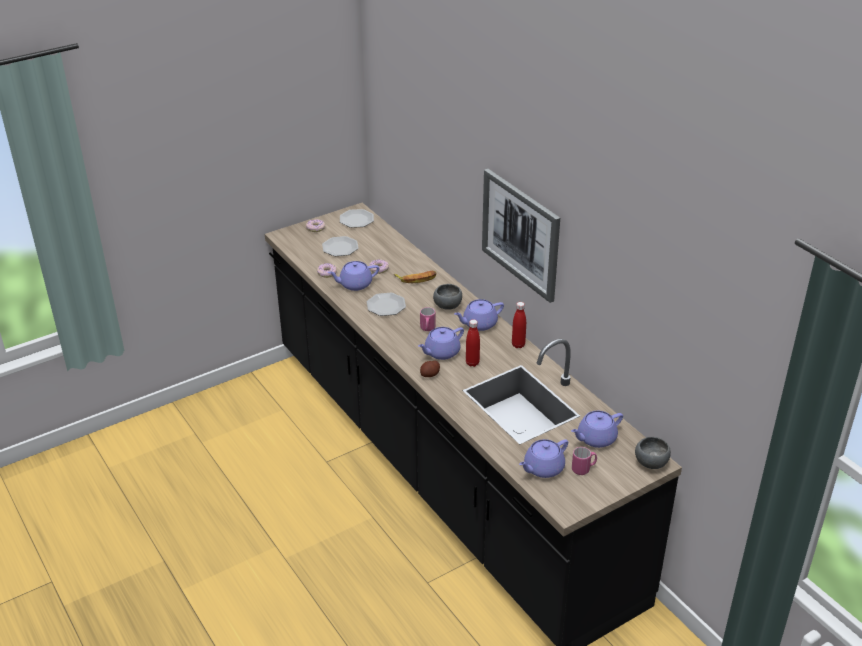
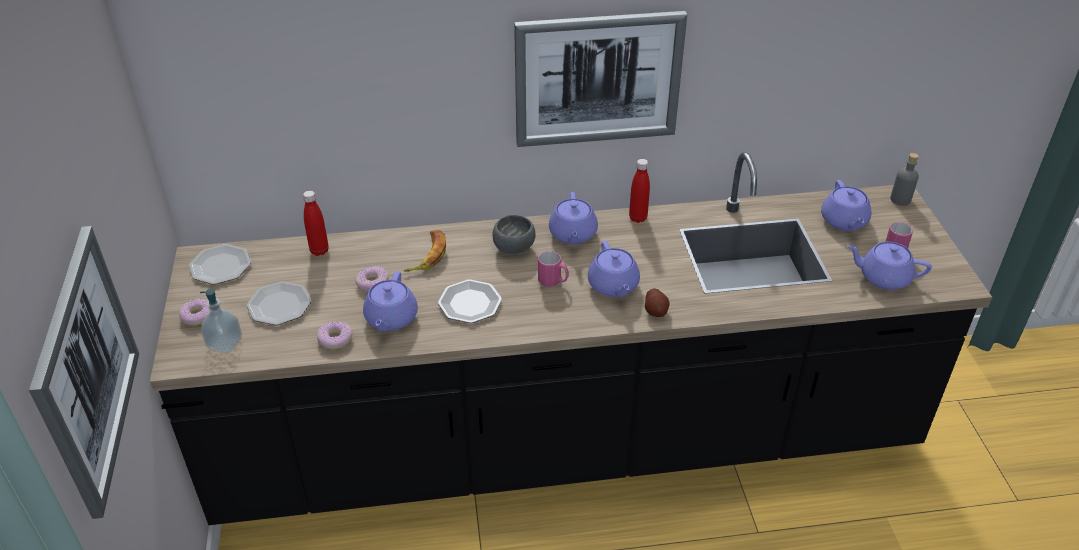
camera: 65 degrees left, 5 degrees up
(191, 183) = (86, 369): none -> picture
(302, 243) = (225, 343): none -> soap dispenser
(472, 363) = (652, 266): red bottle -> red bottle (319, 251)
(543, 468) = (883, 277): purple teapot -> purple teapot turned 120 degrees clockwise
(651, 463) = (900, 199): grey bowl -> grey bottle

